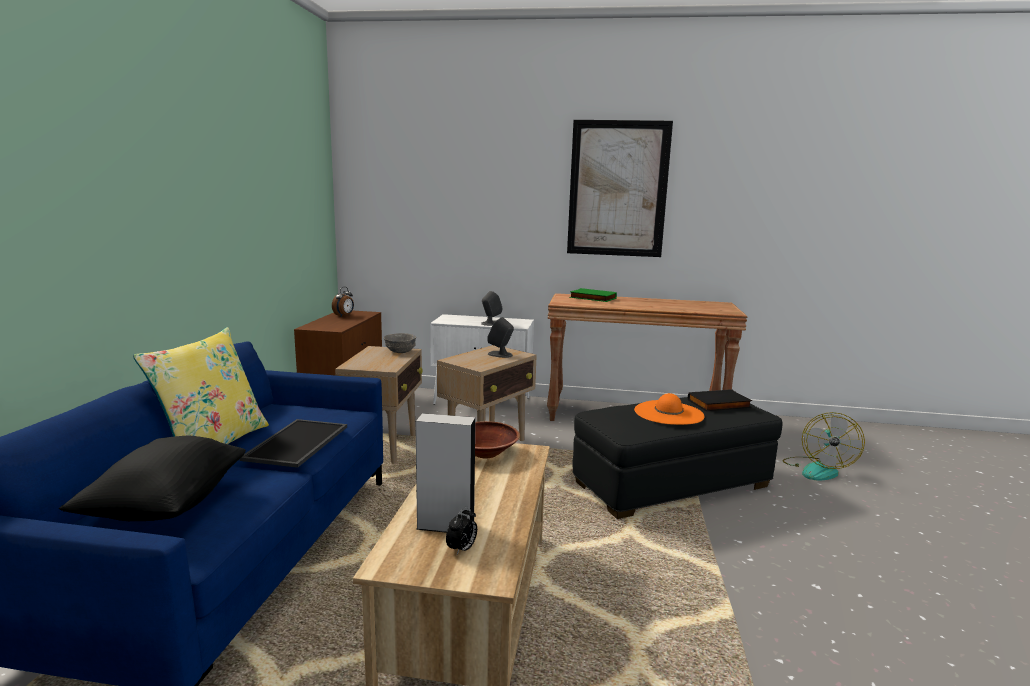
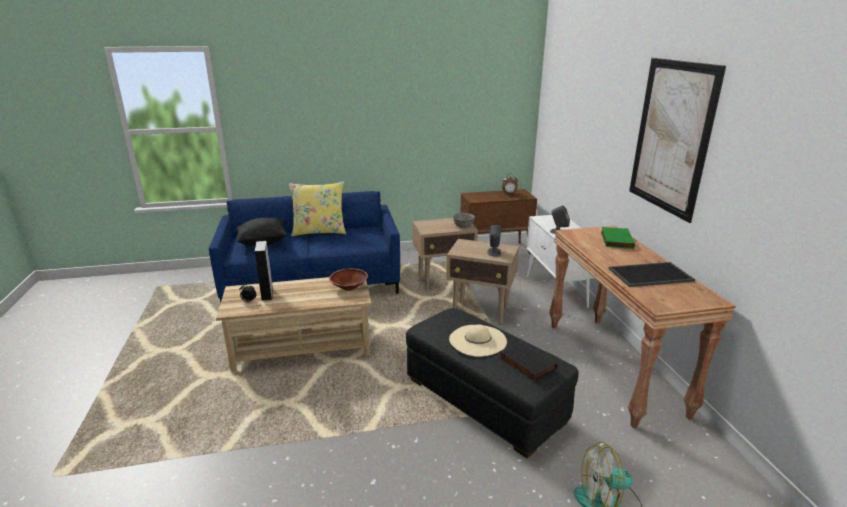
camera: 70 degrees right, 10 degrees up
(298, 443) = (329, 245): tray -> tray (650, 275)
(668, 413) = (477, 340): orange hat -> beige hat

